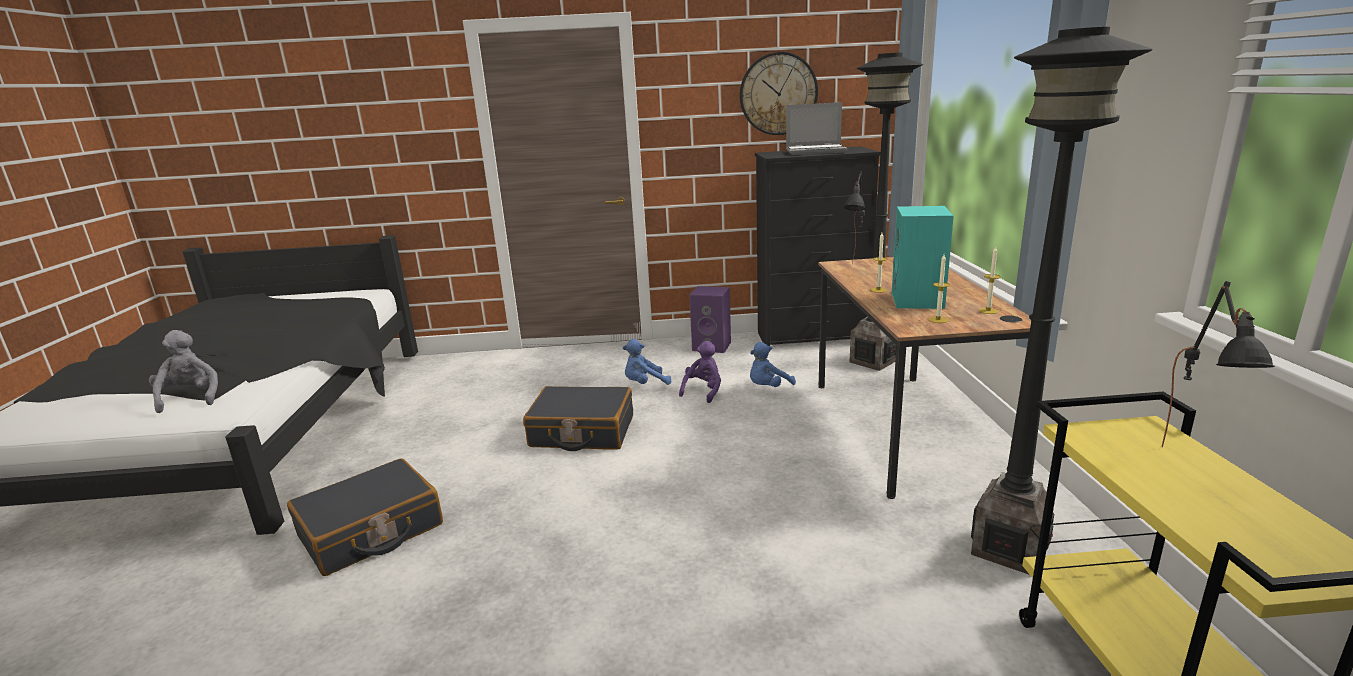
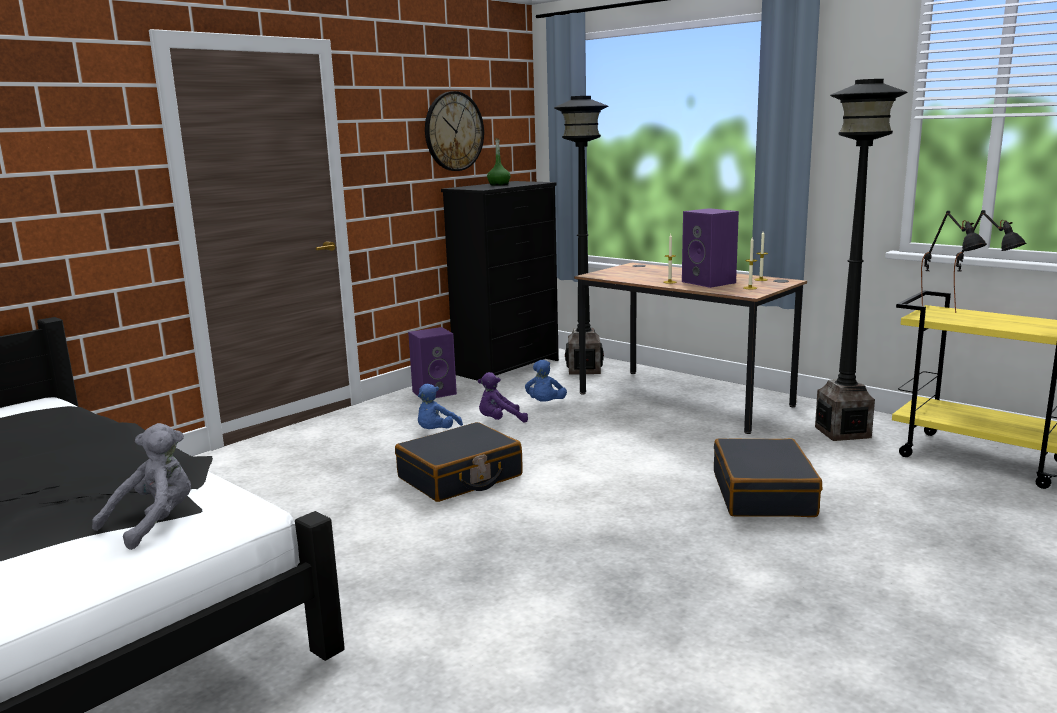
camera: 45 degrees left, 5 degrees down
(190, 398) = (155, 523): grey plush toy -> grey plush toy turned 105 degrees clockwise
(371, 531) = (432, 606): black suitcase -> black suitcase (764, 494)
(703, 391) = (500, 421): purple plush toy -> purple plush toy turned 90 degrees counterclockwise
(816, 151) = (499, 184): laptop -> green bottle
(855, 270) = (617, 275): black table lamp -> black table lamp (946, 316)
(918, 301) = (710, 282): turquoise speaker -> purple speaker

